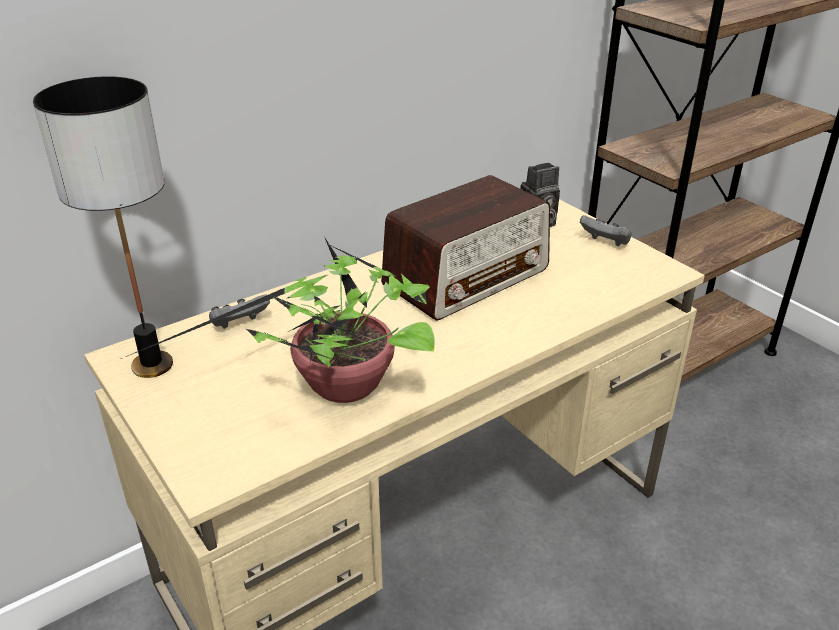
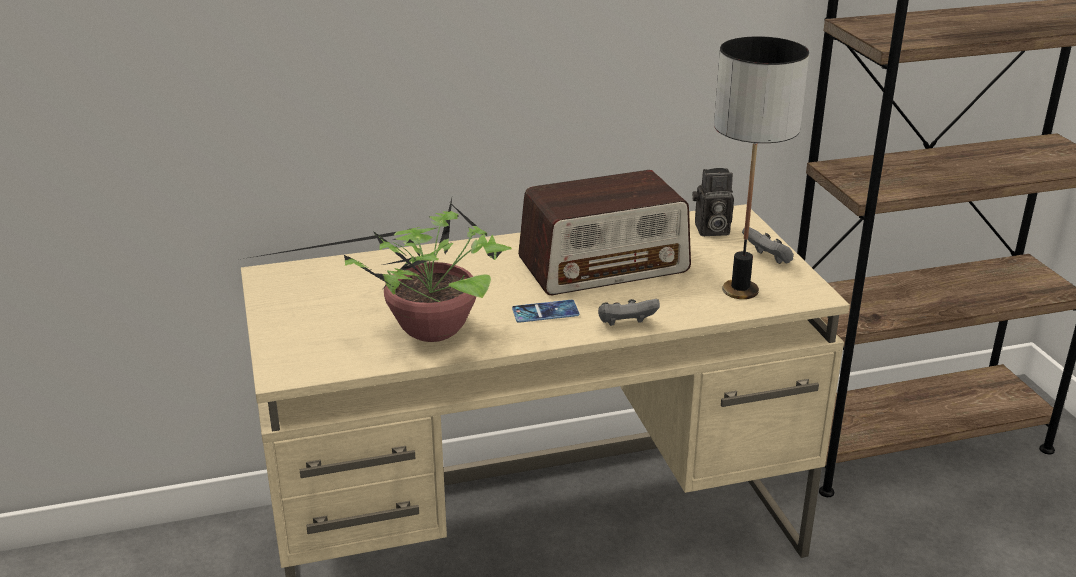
camera: 20 degrees right, 5 degrees down
(153, 365) = (289, 285): table lamp -> table lamp (741, 290)
(239, 324) = (376, 268): grey game controller -> grey game controller (626, 325)
(445, 340) = (545, 312): none -> phone

